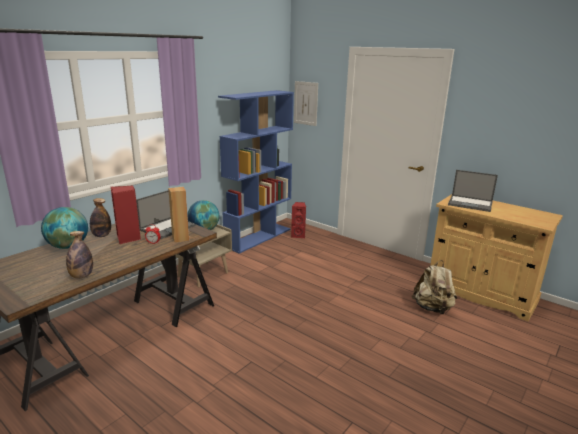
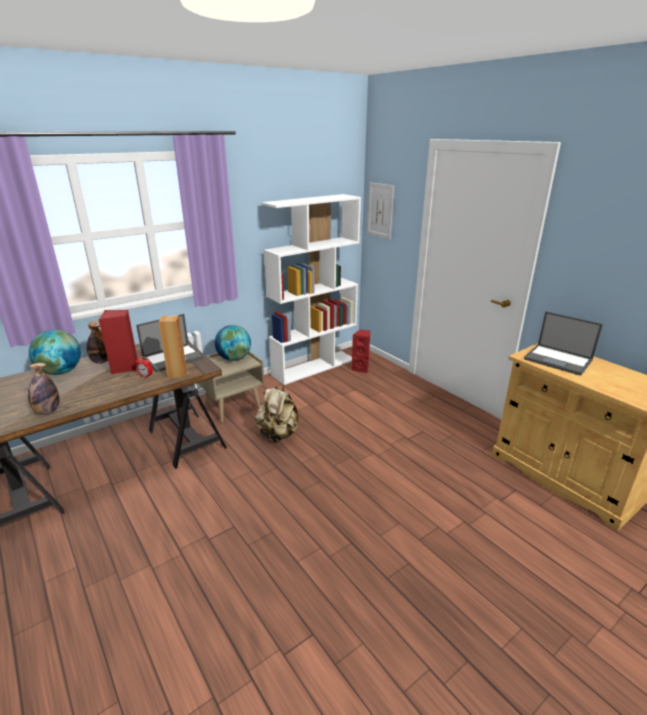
camera: 15 degrees right, 5 degrees up
(258, 237) = (314, 367): blue bookcase -> white bookcase
(432, 308) = (487, 490): beige backpack -> beige backpack (278, 434)

